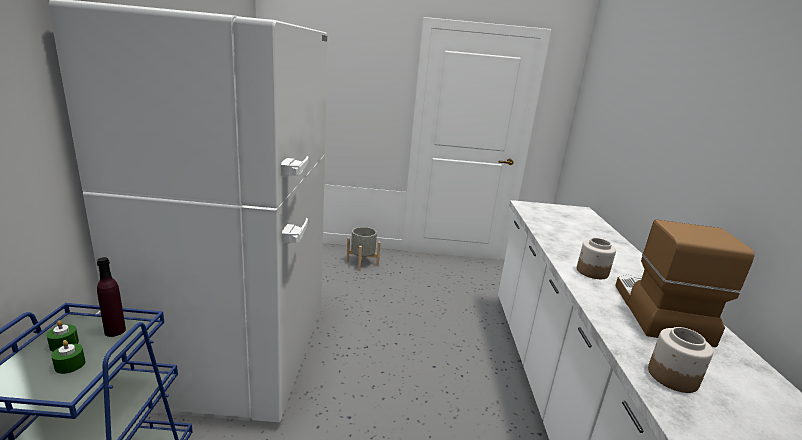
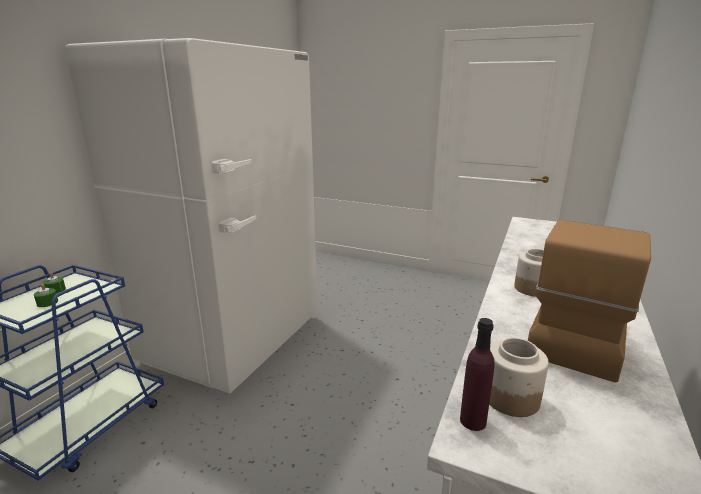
camera: 25 degrees right, 0 degrees up
(115, 331) = (90, 287): purple bottle -> purple bottle (473, 421)
(362, 263) = (382, 278): grey planter -> none

